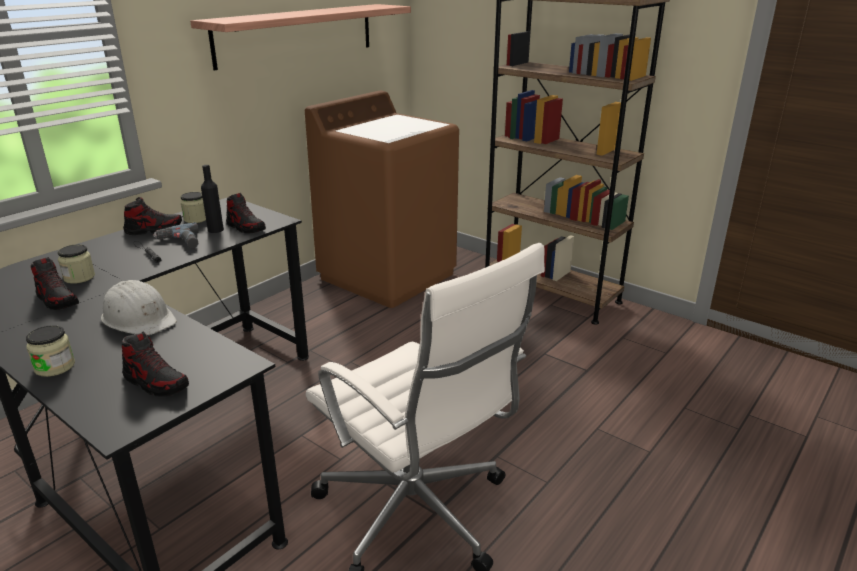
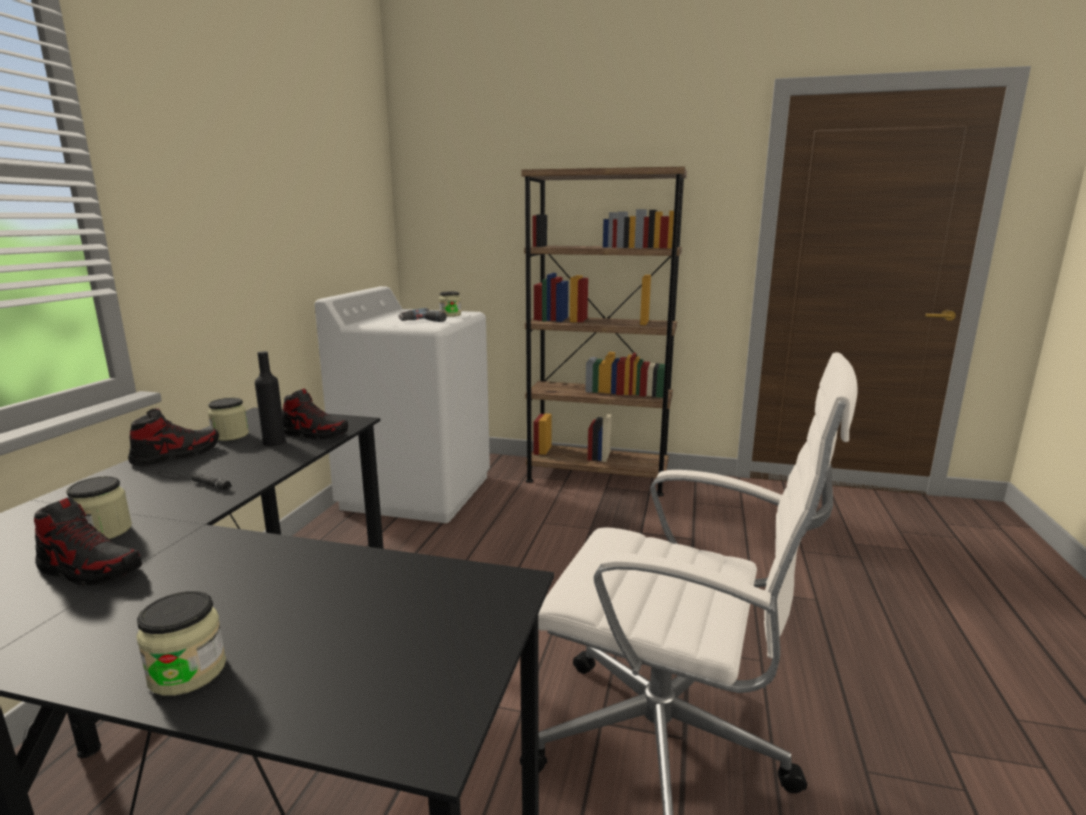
camera: 25 degrees left, 10 degrees down
(139, 318) = (274, 563): white hard hat -> none
(156, 382) = (408, 644): shoe -> none
(180, 242) = (235, 463): power drill -> power drill (423, 321)
(297, 34) = (299, 216): shelf -> none
(388, 276) = (417, 491): brown washing machine -> white washing machine
(421, 126) = (450, 315): none -> jar

